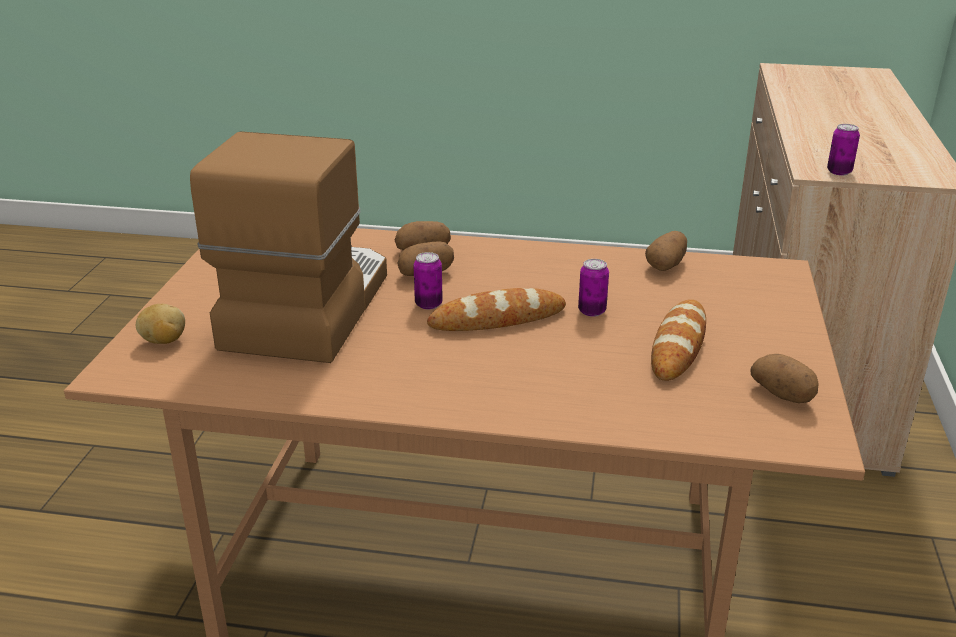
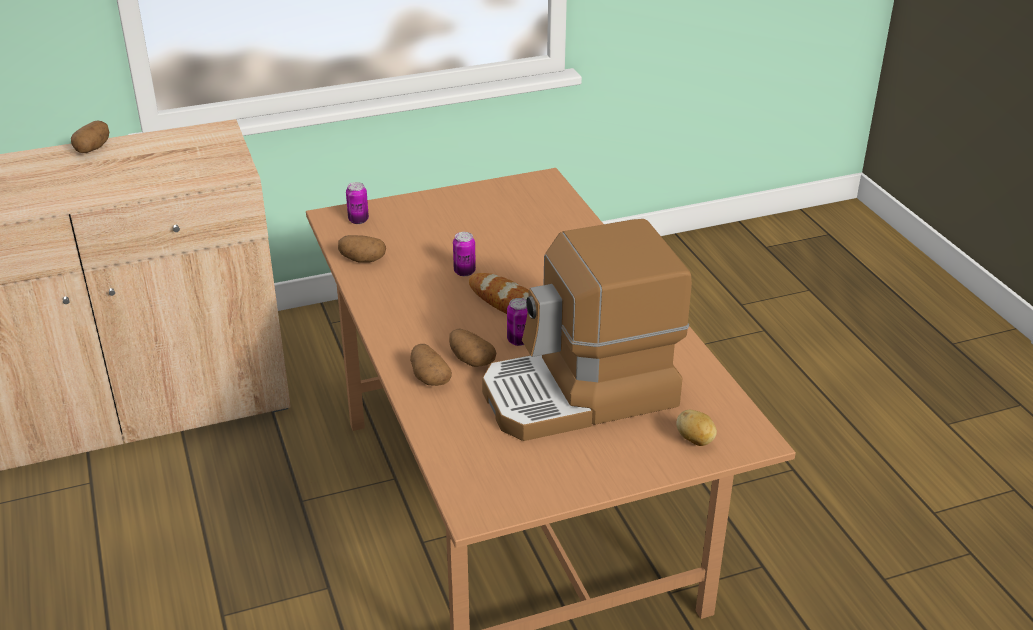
camera: 120 degrees left, 5 degrees up
(678, 345) = (481, 232): bread -> none
(783, 394) = (507, 194): potato -> potato (93, 148)
(839, 172) = (231, 163): can -> can (358, 220)

